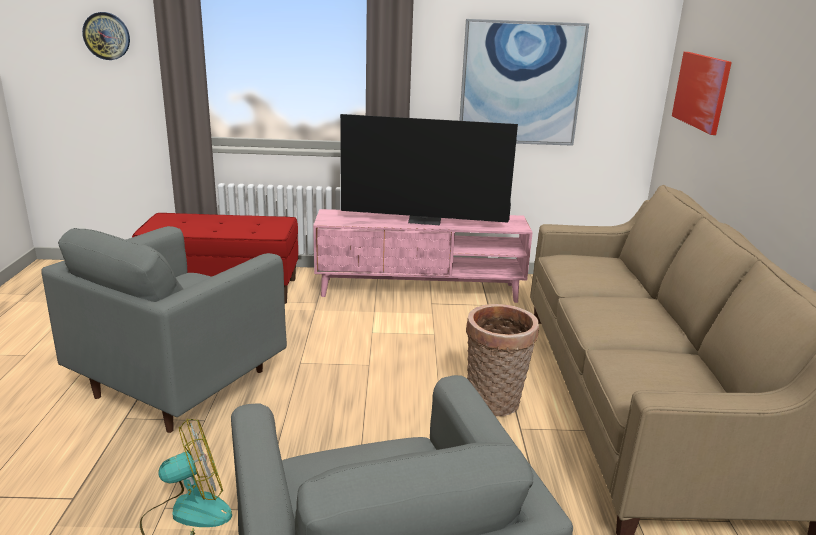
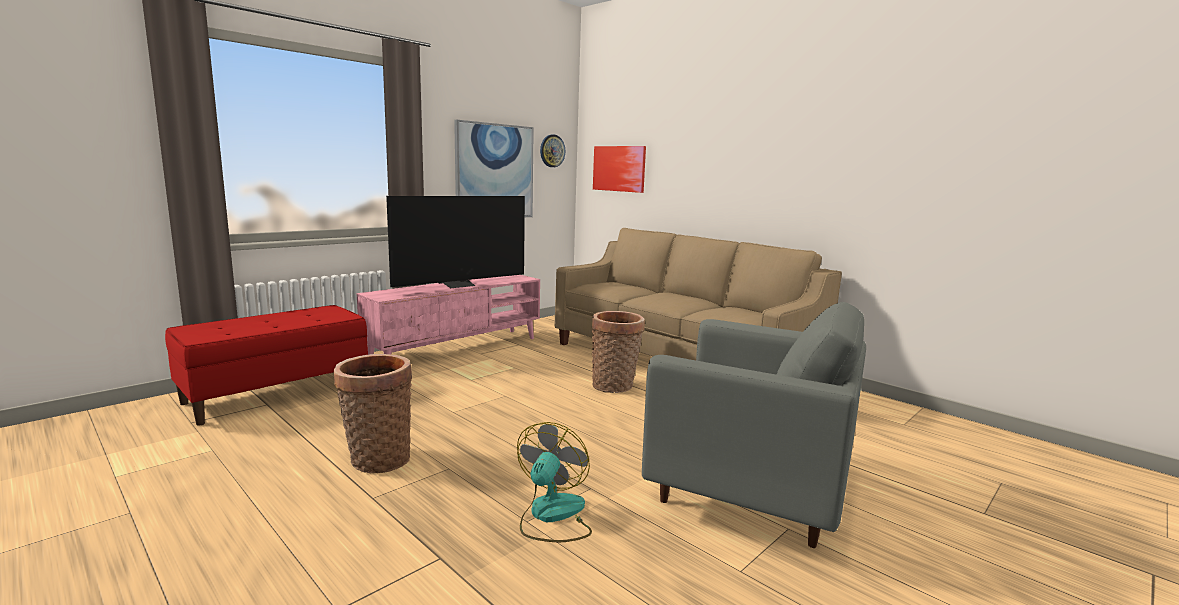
camera: 45 degrees left, 10 degrees down
(106, 36) = (68, 118): wall clock -> wall clock (552, 151)
(181, 383) = (377, 459): grey armchair -> basket

